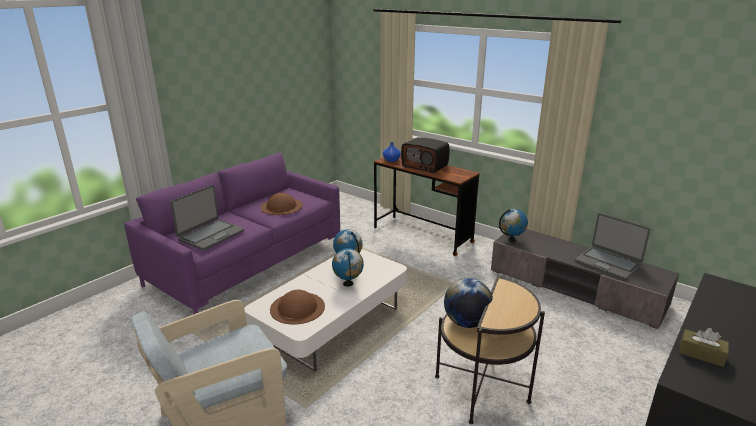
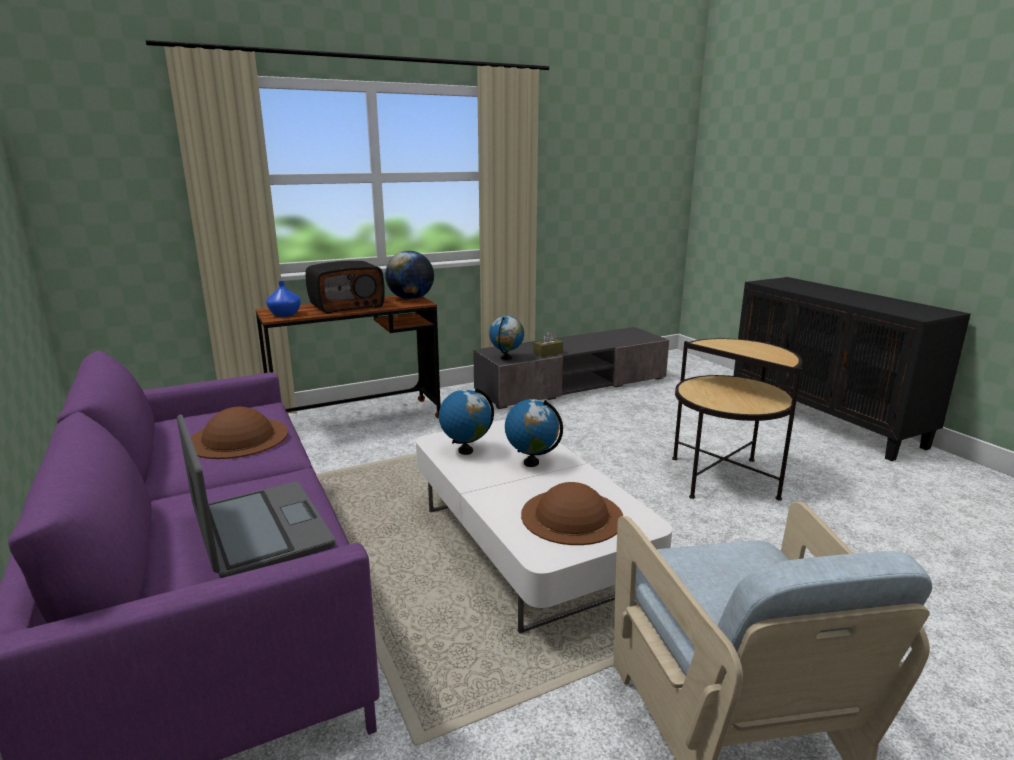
camera: 65 degrees left, 5 degrees down
(466, 323) = (718, 399): globe -> globe (411, 299)
(608, 263) = (597, 340): laptop -> none
(701, 354) = (877, 305): brown tissue box -> brown tissue box (548, 353)

